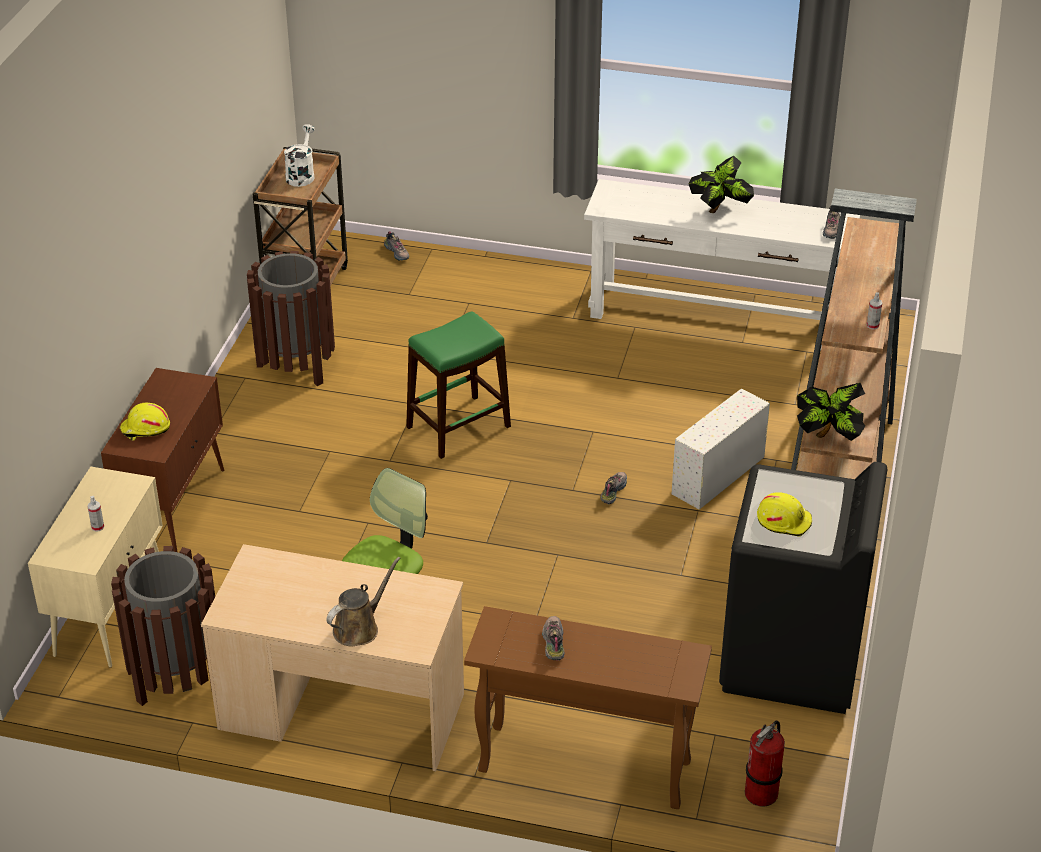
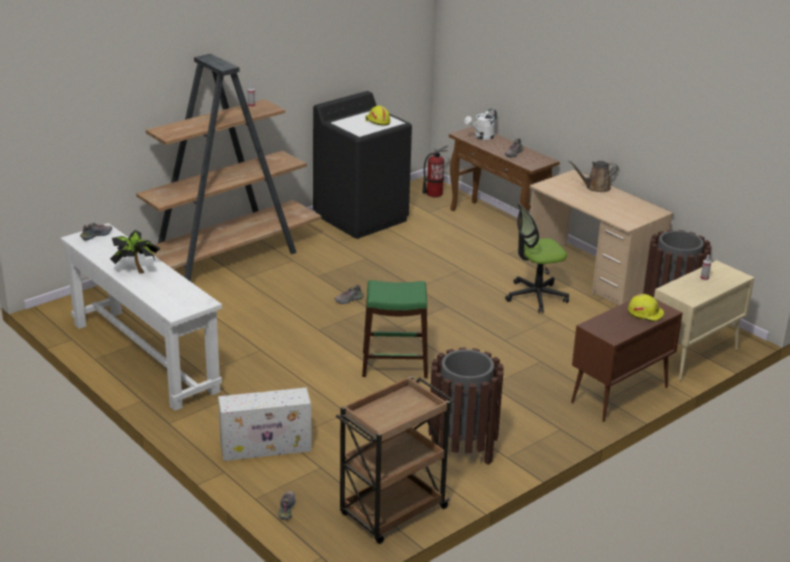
camera: 145 degrees left, 10 degrees down
(301, 175) = (386, 414): white watering can -> white watering can (481, 137)
(717, 476) = (285, 284): white storage box -> white storage box (267, 447)
(828, 438) = (288, 161): potted plant -> none

